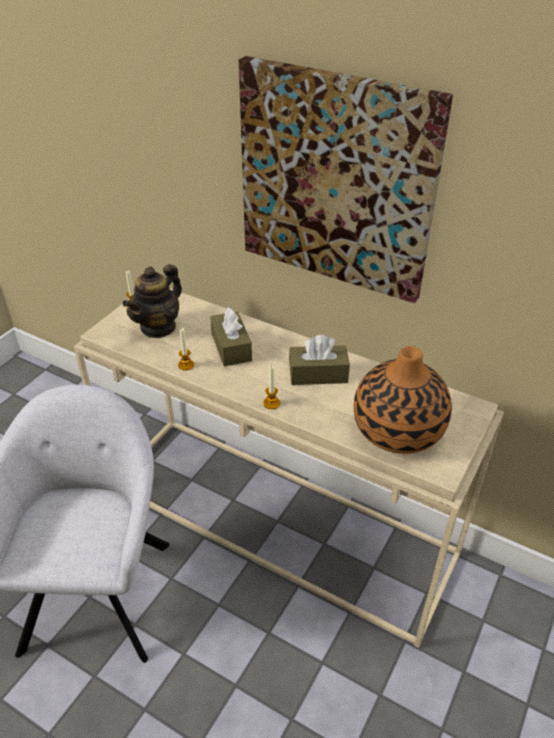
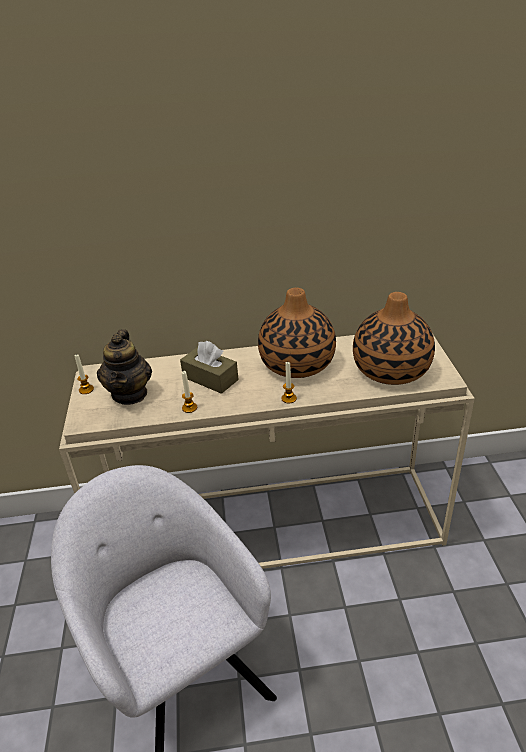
camera: 35 degrees left, 5 degrees down
(318, 374) = (297, 364): brown tissue box -> vase
(336, 181) = (261, 194): picture -> none

